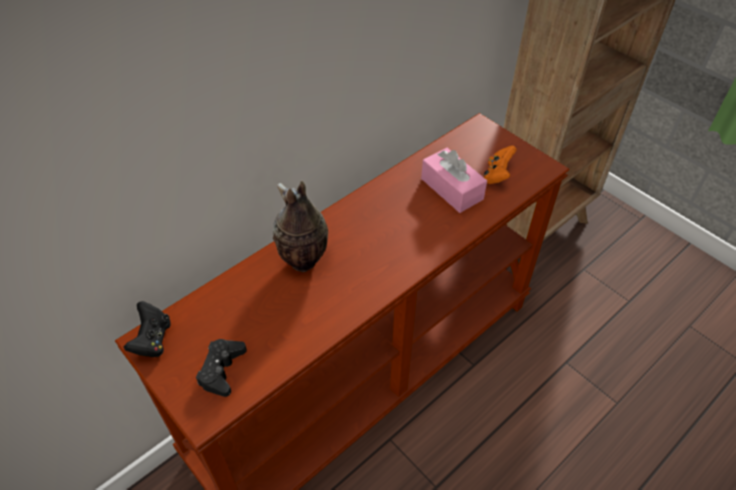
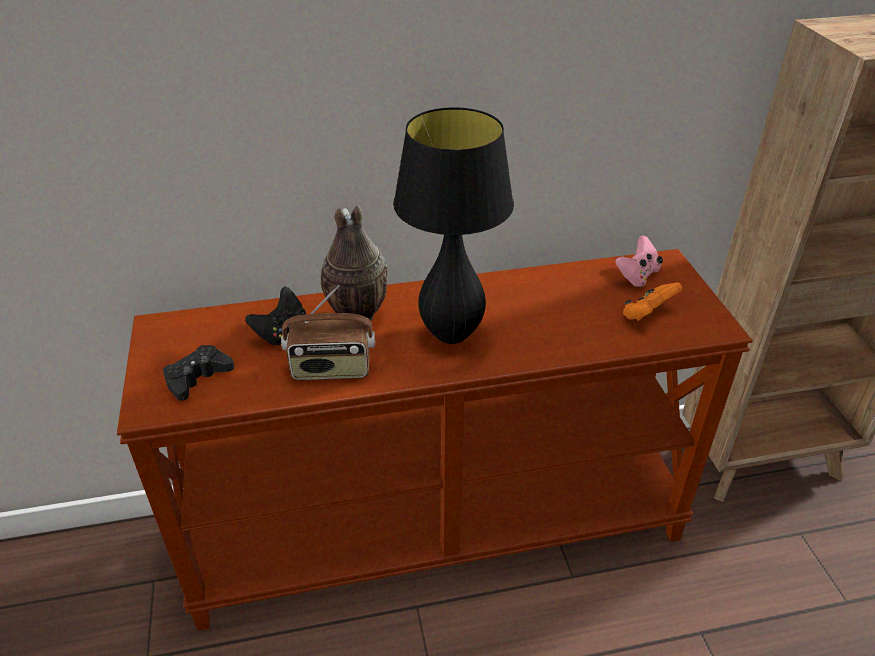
camera: 30 degrees right, 10 degrees down
(153, 340) = (163, 328): black game controller -> black game controller (281, 331)
(319, 314) = (331, 369): none -> radio
(382, 246) = (451, 334): none -> black table lamp
(451, 189) = (578, 309): pink tissue box -> none
(469, 145) = (637, 275): none -> pink game controller

